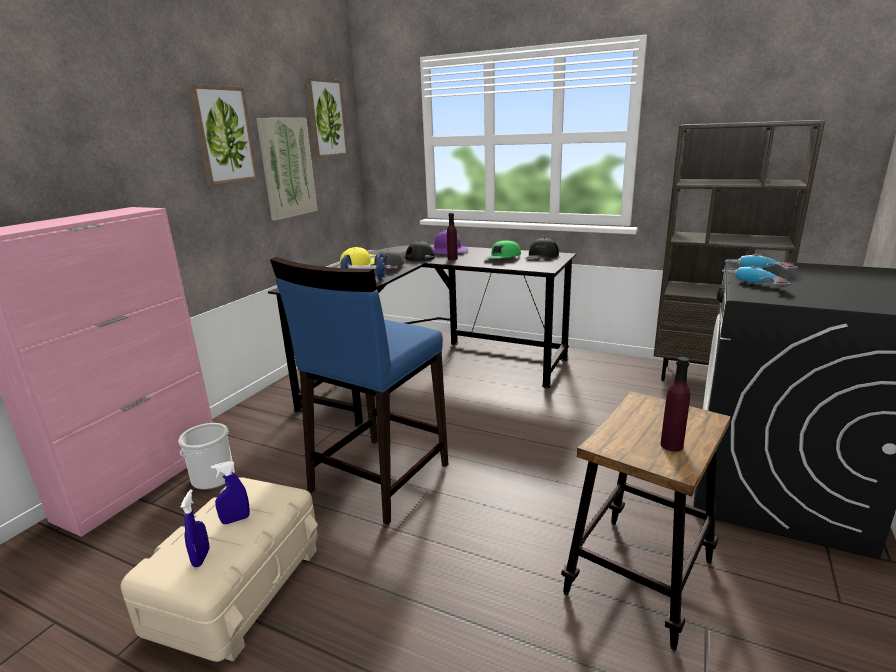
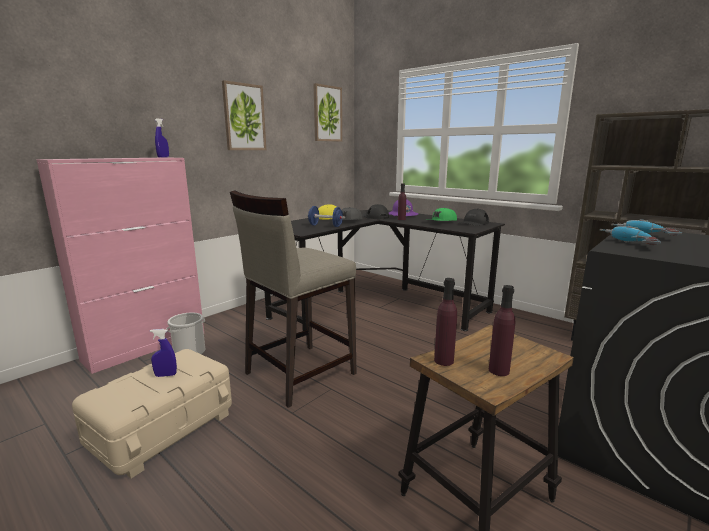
camera: 15 degrees right, 5 degrees down
(201, 558) = (128, 395): blue spray bottle -> blue spray bottle (163, 157)
(287, 168) = (291, 145): picture -> none
(378, 478) = (299, 373): blue stool -> beige stool
(613, 444) = (443, 361): none -> purple bottle

